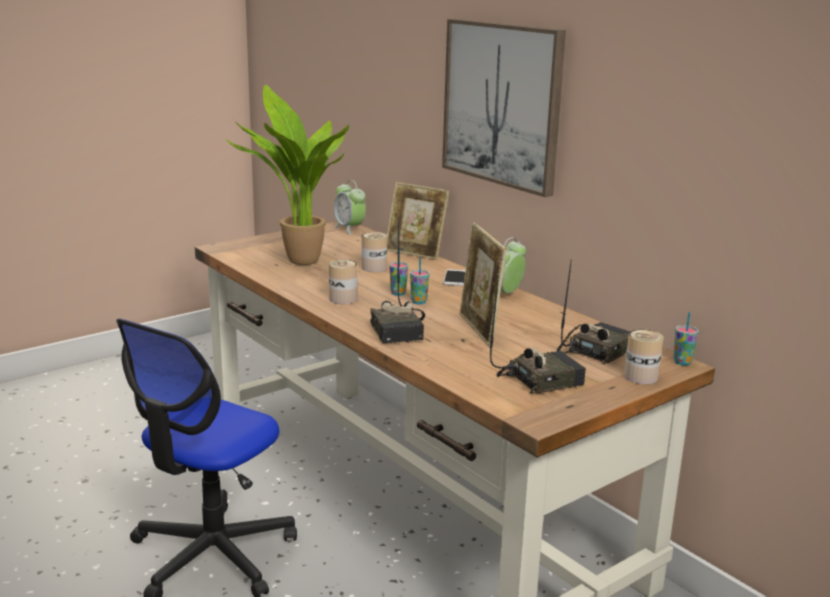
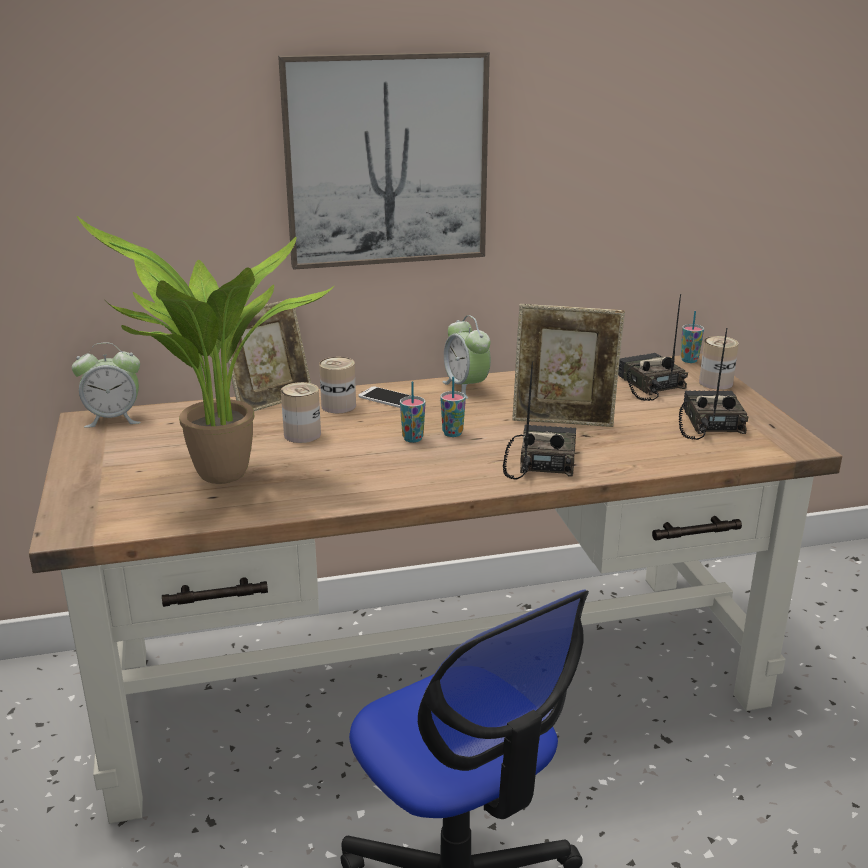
camera: 65 degrees left, 5 degrees up
(343, 299) = (404, 475): can -> can (338, 406)
(400, 331) = (540, 462): radio -> radio turned 90 degrees counterclockwise

